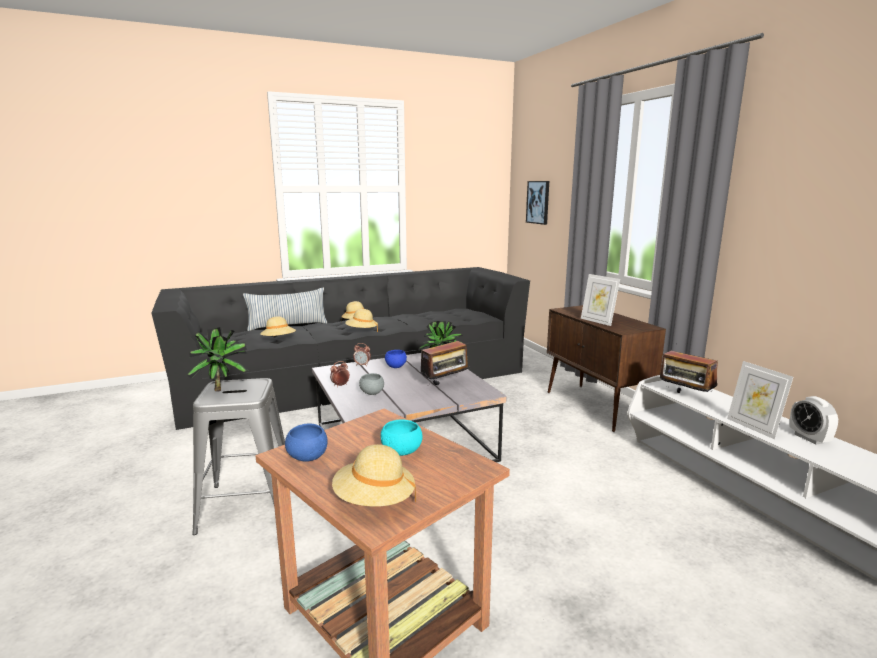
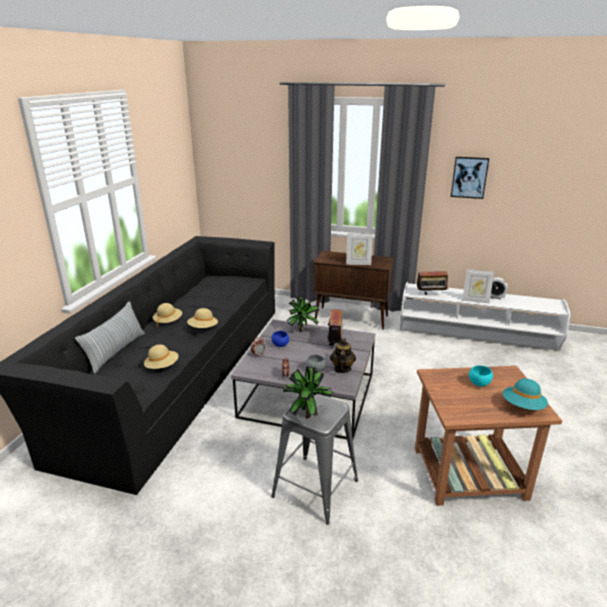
camera: 50 degrees left, 10 degrees up
(307, 457) = (463, 410): blue bowl -> none
(374, 500) = (523, 406): beige hat -> turquoise hat
(394, 403) = (342, 369): none -> teapot
(538, 202) = (238, 172): picture -> picture (469, 177)

